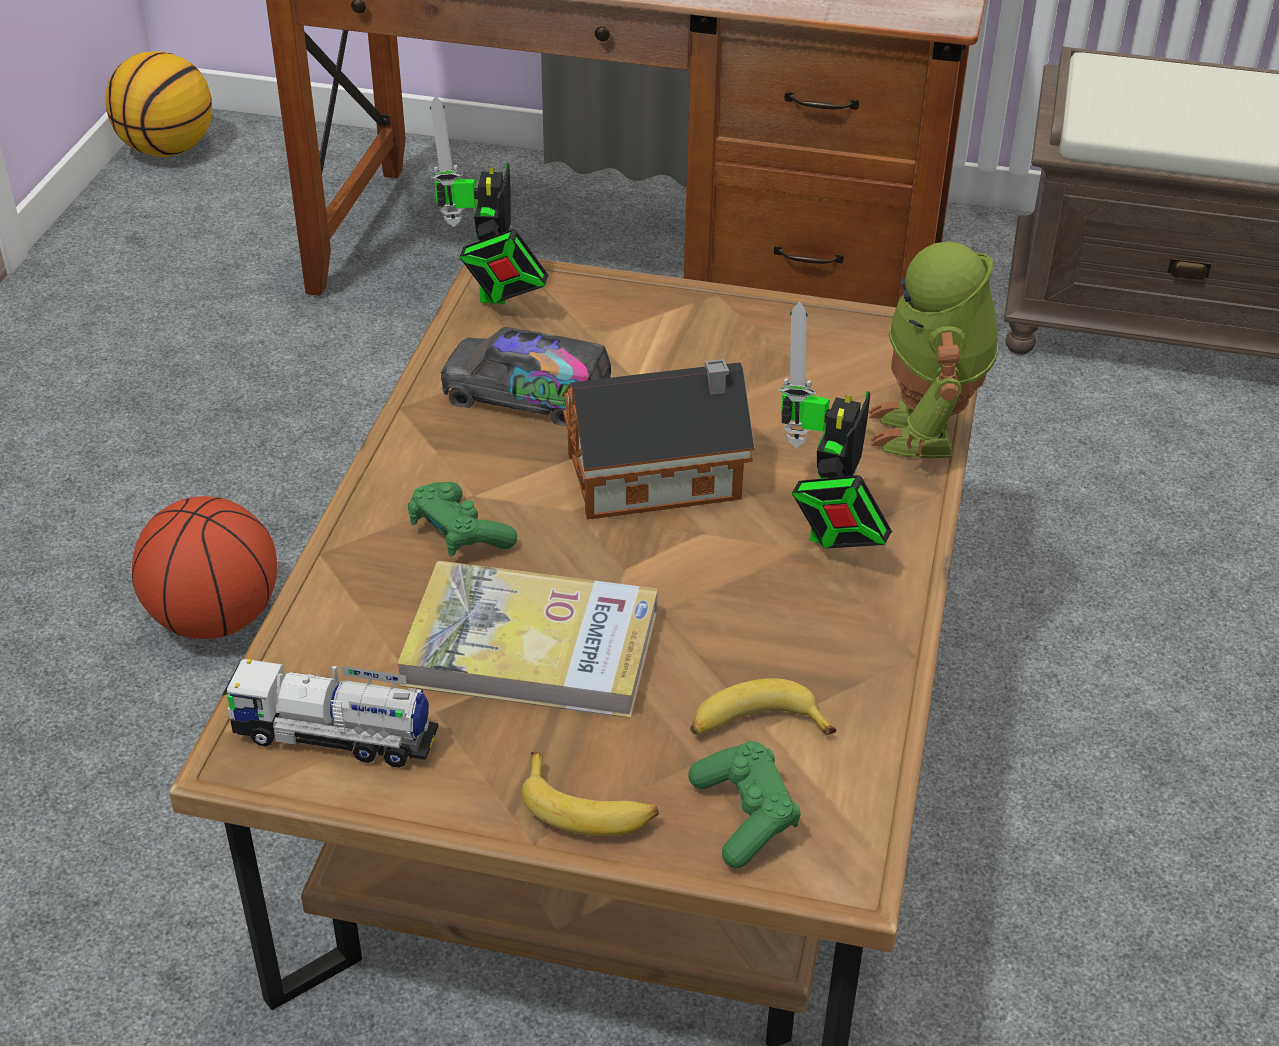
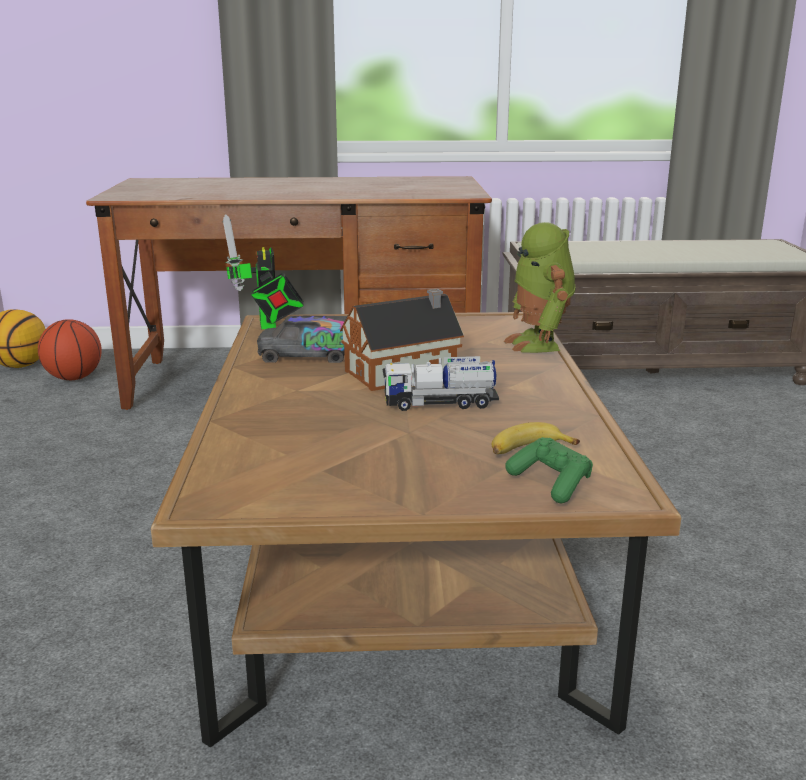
camera: 15 degrees left, 20 degrees down
(214, 619) = (105, 550): basketball -> basketball (73, 378)
(335, 736) = (260, 487): toy truck -> toy truck (440, 404)
(459, 534) = (296, 404): green game controller -> none
(531, 648) = (369, 439): book -> none
(588, 808) = (449, 493): banana -> none
(828, 532) = (514, 380): toy robot -> none

